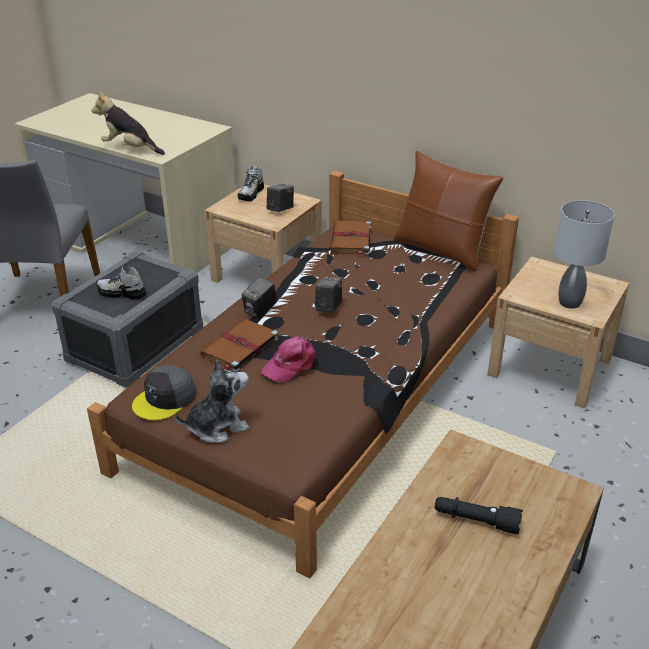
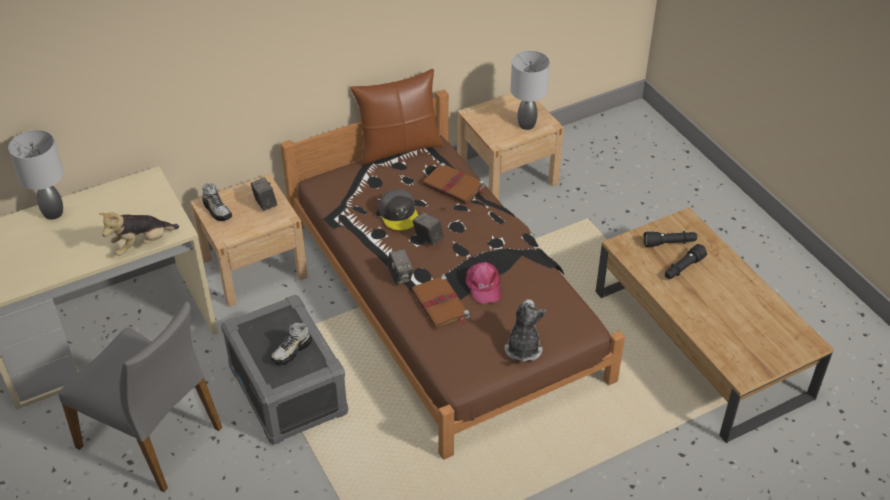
camera: 60 degrees left, 10 degrees up
(139, 112) = (53, 213): none -> grey table lamp
(165, 399) = (473, 365): grey cap -> grey cap (399, 214)
(351, 240) = (344, 186): brown book -> brown book (454, 186)
(510, 491) = (669, 243): none -> black flashlight

